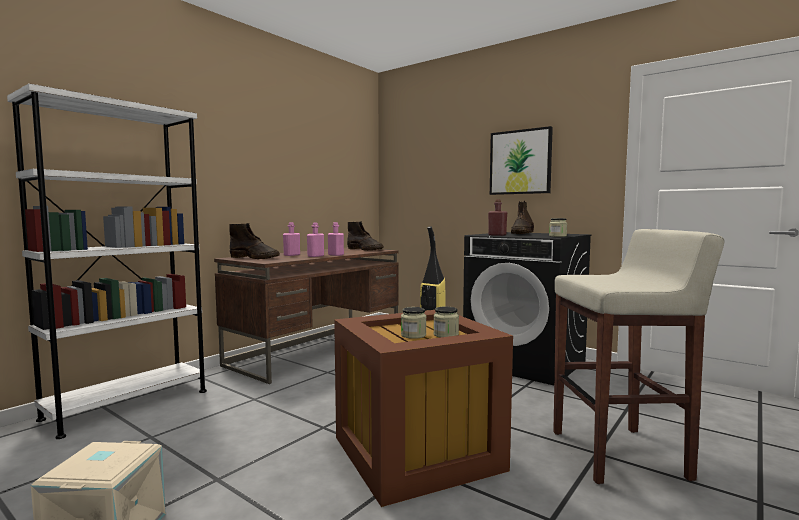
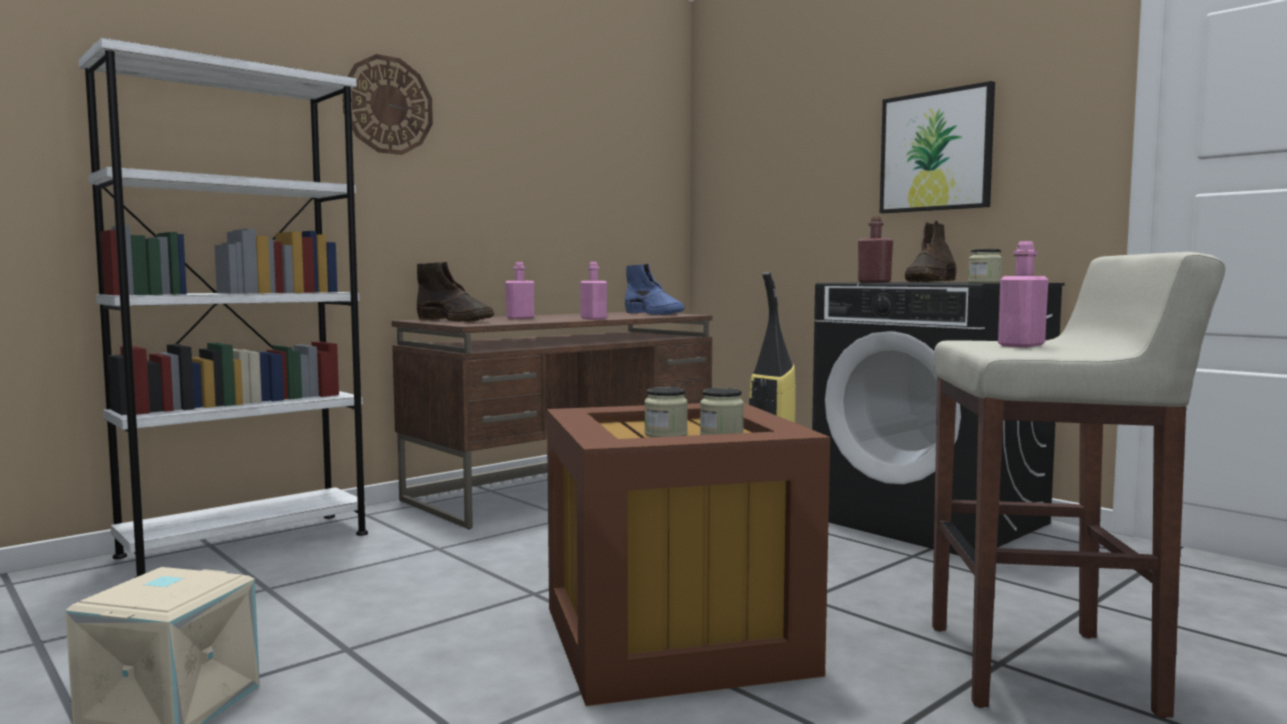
camera: 10 degrees right, 0 degrees up
(210, 128) = (388, 105): none -> wall clock
(315, 256) = (557, 319): pink bottle -> pink bottle (1021, 345)
(365, 249) = (654, 314): brown boot -> blue boot

